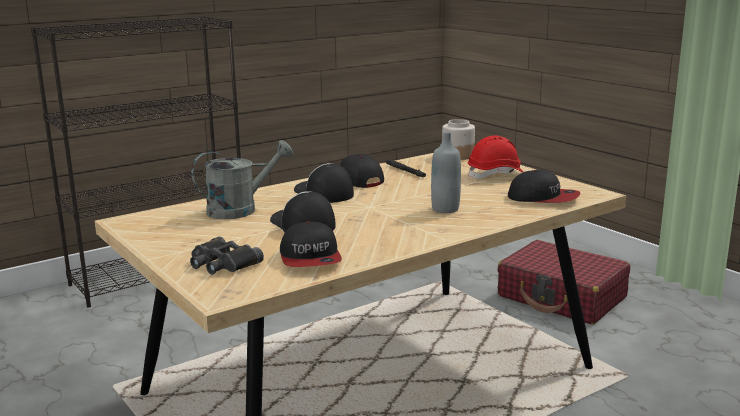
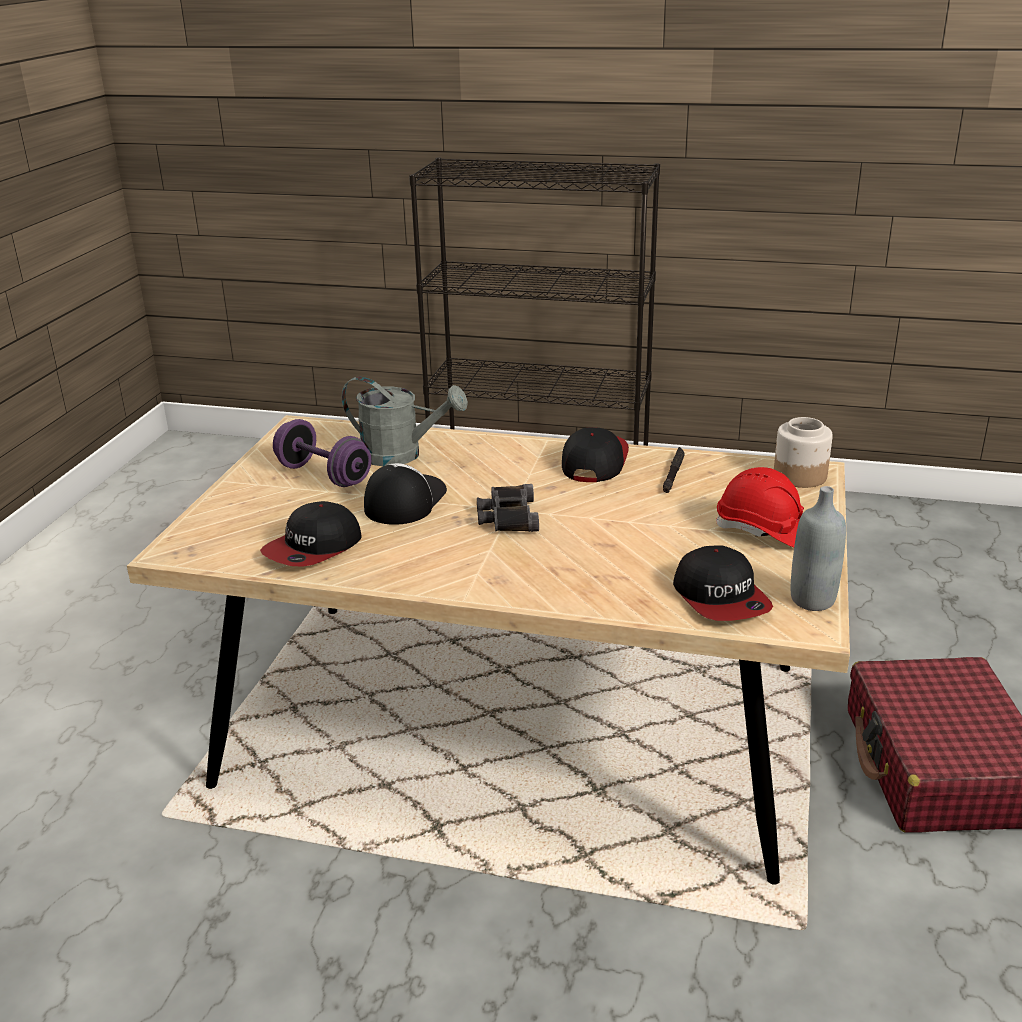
camera: 50 degrees right, 10 degrees up
(216, 232) = (324, 475): none -> purple dumbbell
(222, 263) = (249, 515): black binoculars -> black binoculars (508, 516)
(323, 193) = (516, 467): cap -> none
(445, 209) = (570, 553): grey bottle -> grey bottle (812, 600)

